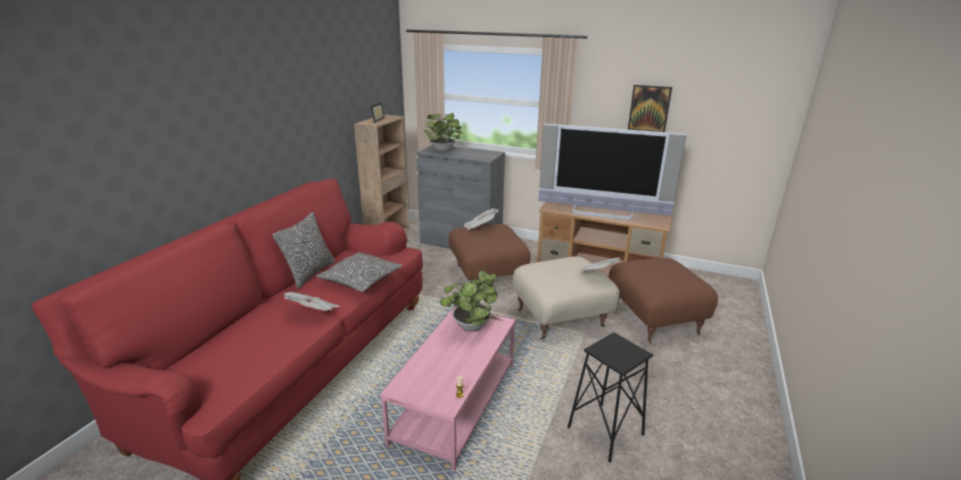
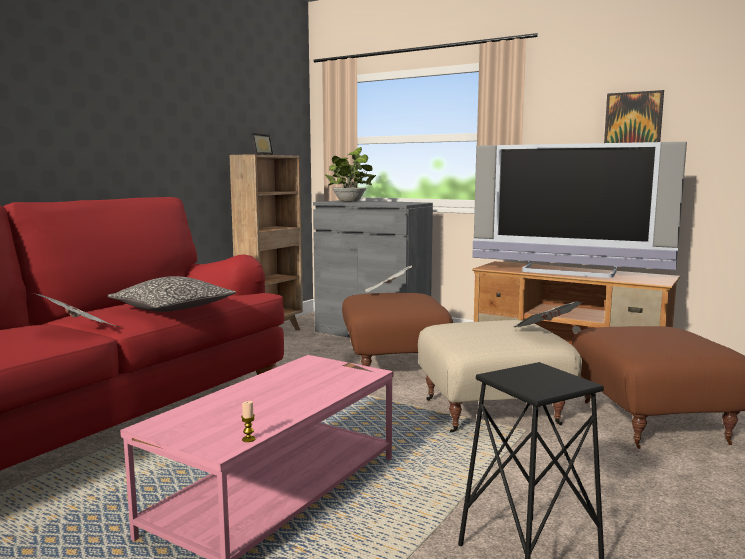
camera: 10 degrees right, 15 degrees down
(310, 273) = (111, 304): pillow -> none
(470, 328) = (315, 375): potted plant -> none

